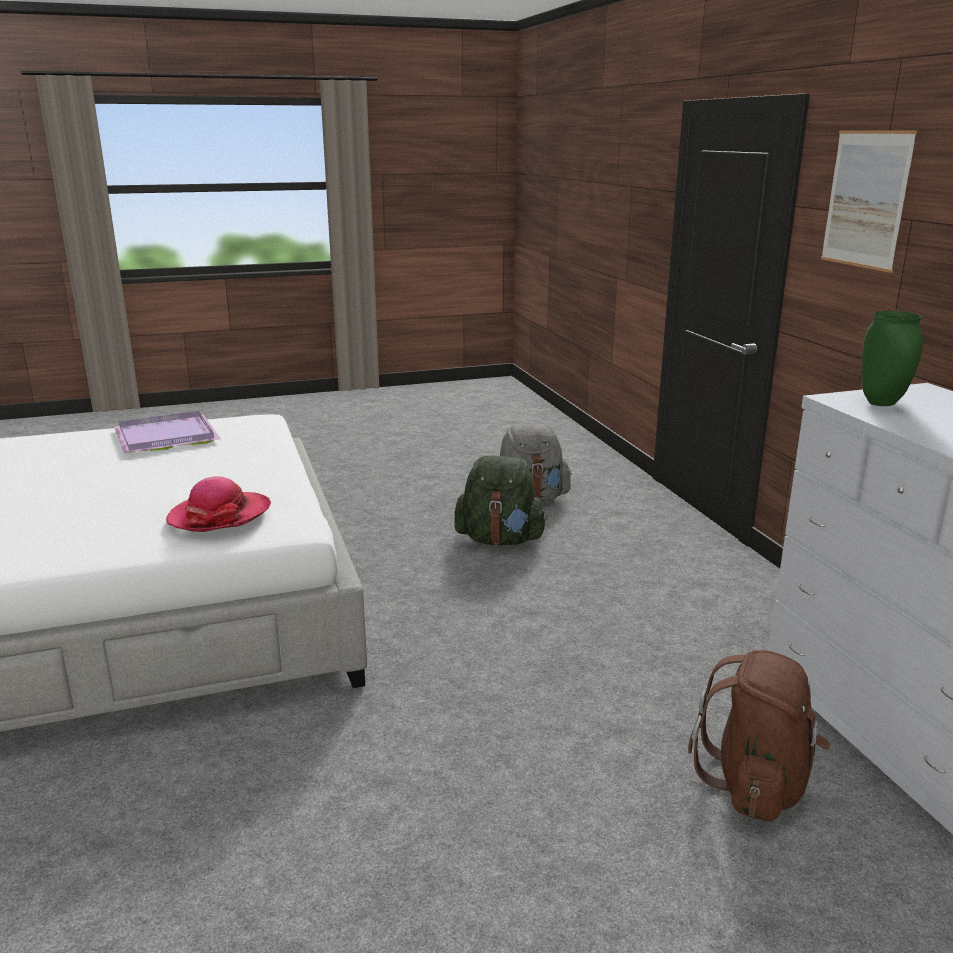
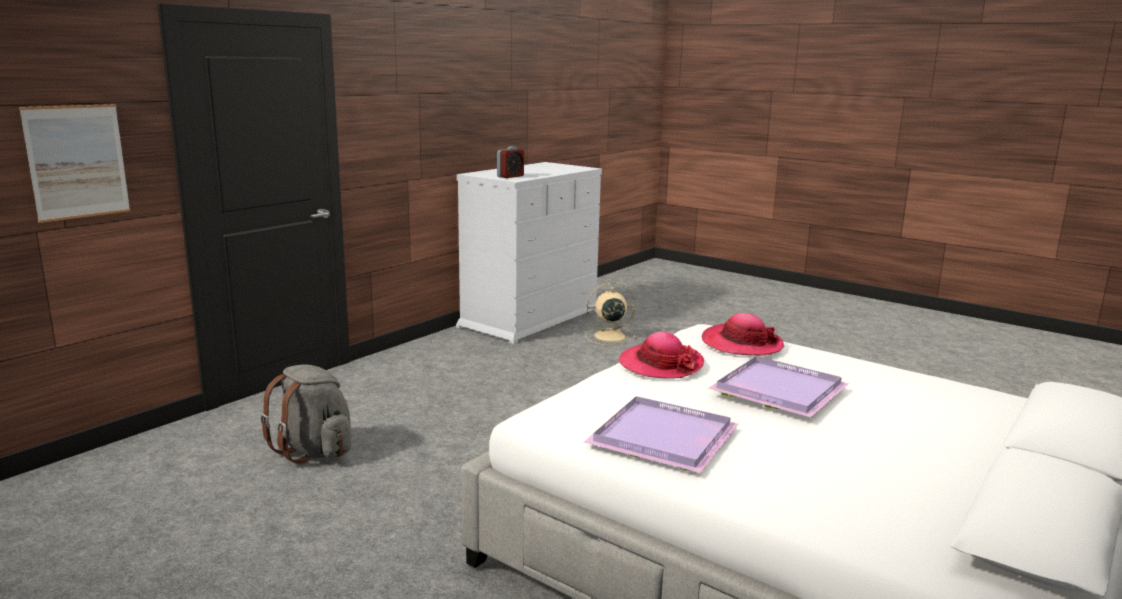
camera: 125 degrees left, 5 degrees down
(125, 485) = (776, 390): none -> purple tray
(257, 471) = (660, 364): none -> hat
(500, 540) = (424, 439): green backpack -> none
(756, 784) = (608, 336): brown backpack -> beige fan
(866, 199) = (393, 85): picture -> picture (77, 162)
(883, 403) = (510, 176): green vase -> alarm clock

